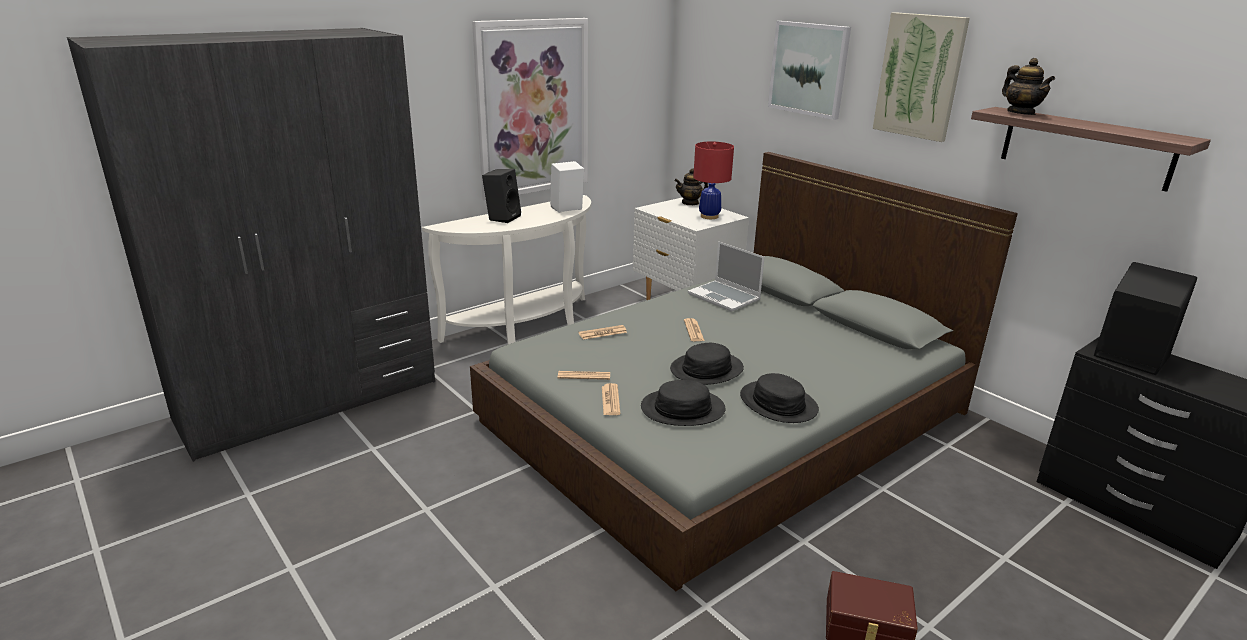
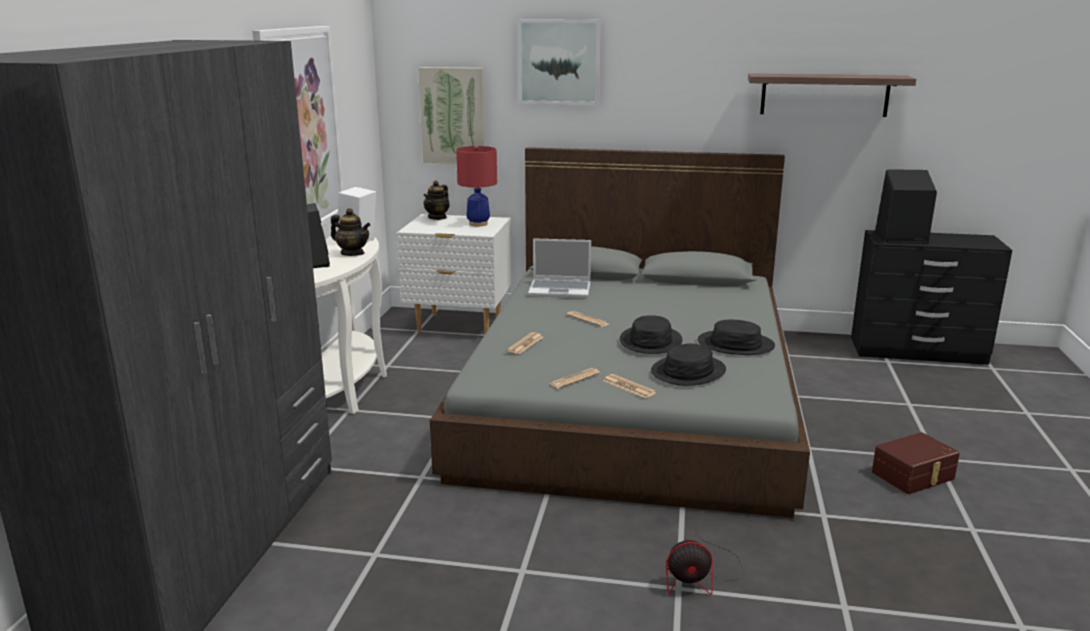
camera: 40 degrees left, 5 degrees down
(522, 588) = (700, 576): none -> fan
(919, 76) = (676, 56): picture -> picture (453, 115)
(1021, 113) = (778, 74): teapot -> teapot (352, 253)

